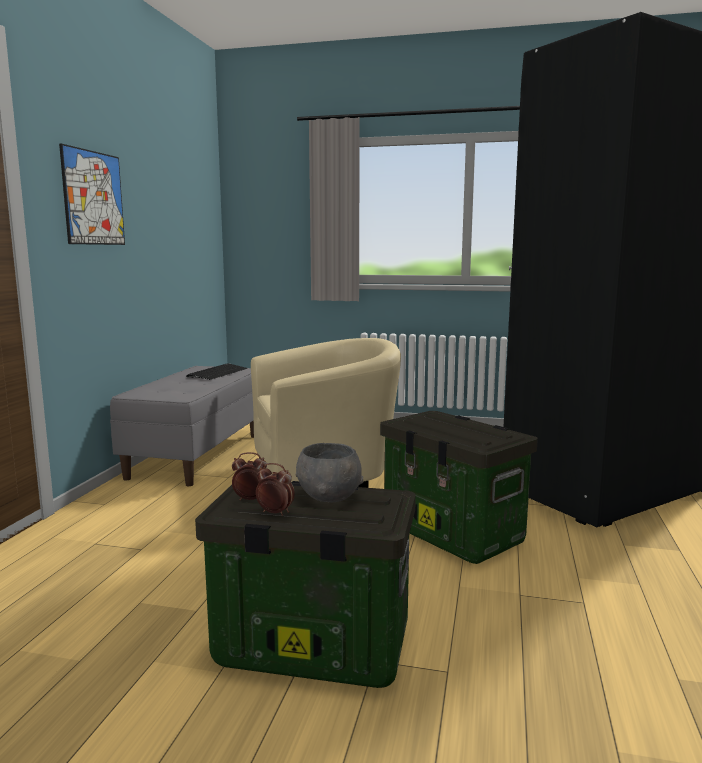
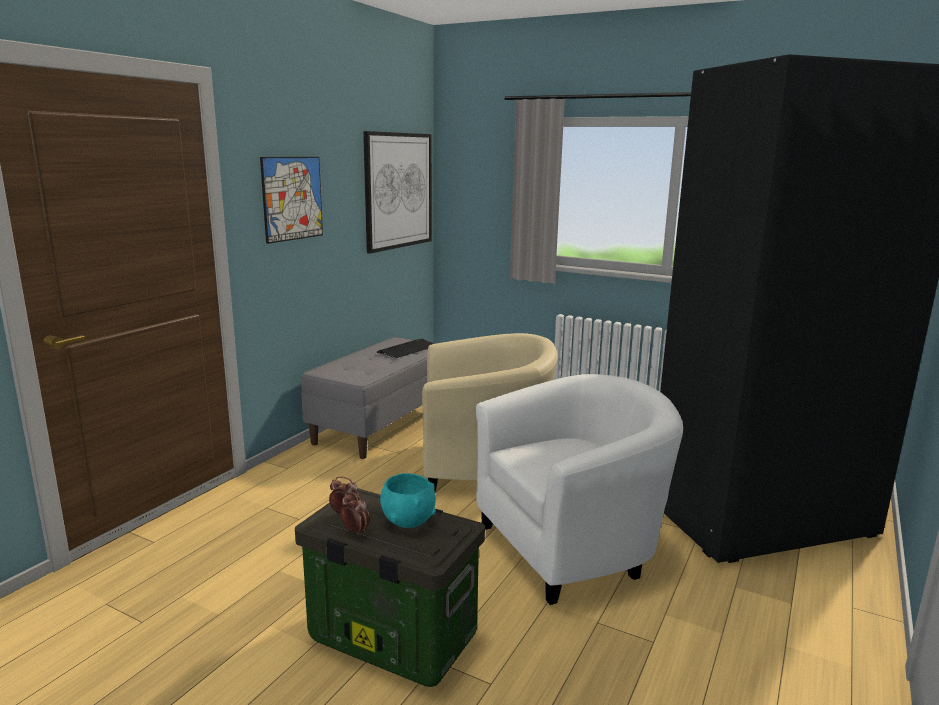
camera: 15 degrees right, 5 degrees up
(192, 211) = (398, 191): none -> picture
(329, 496) = (408, 520): grey bowl -> turquoise bowl
(454, 534) = (572, 547): storage box -> white armchair

